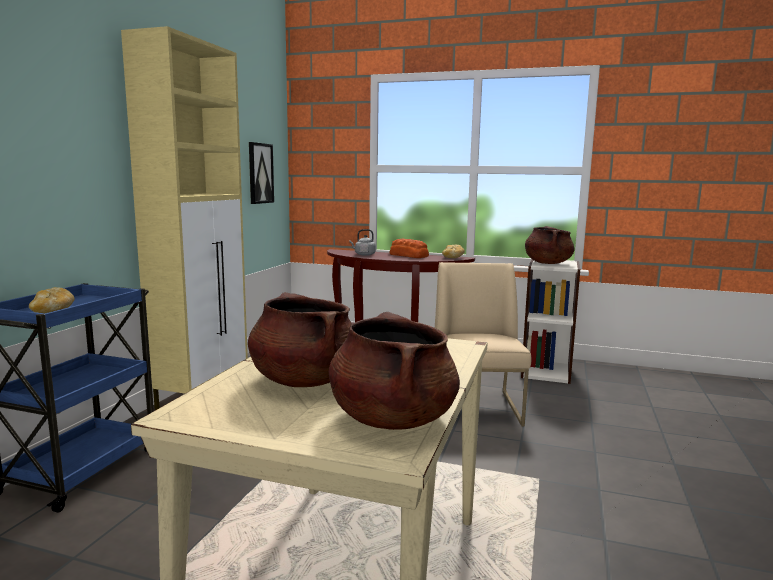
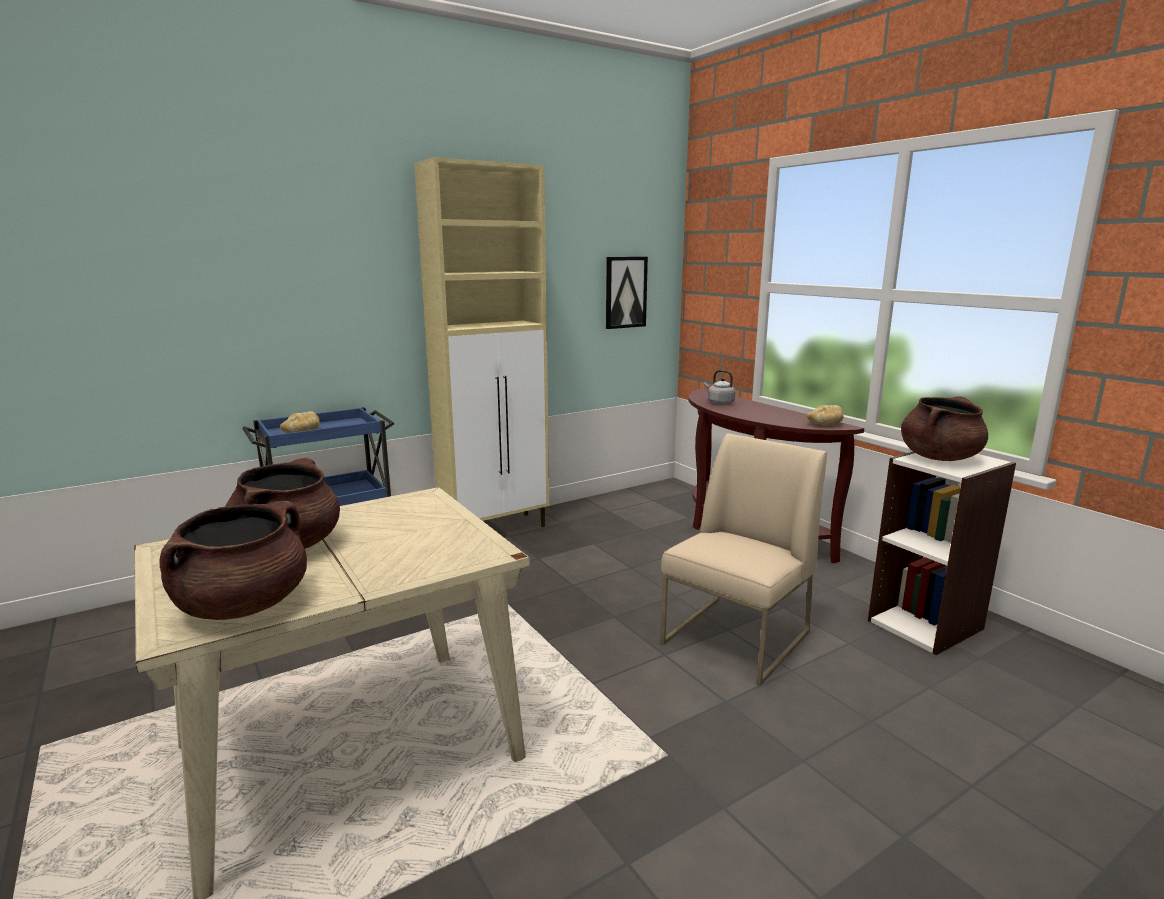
camera: 40 degrees right, 5 degrees up
(408, 255) = (772, 412): bread -> none

